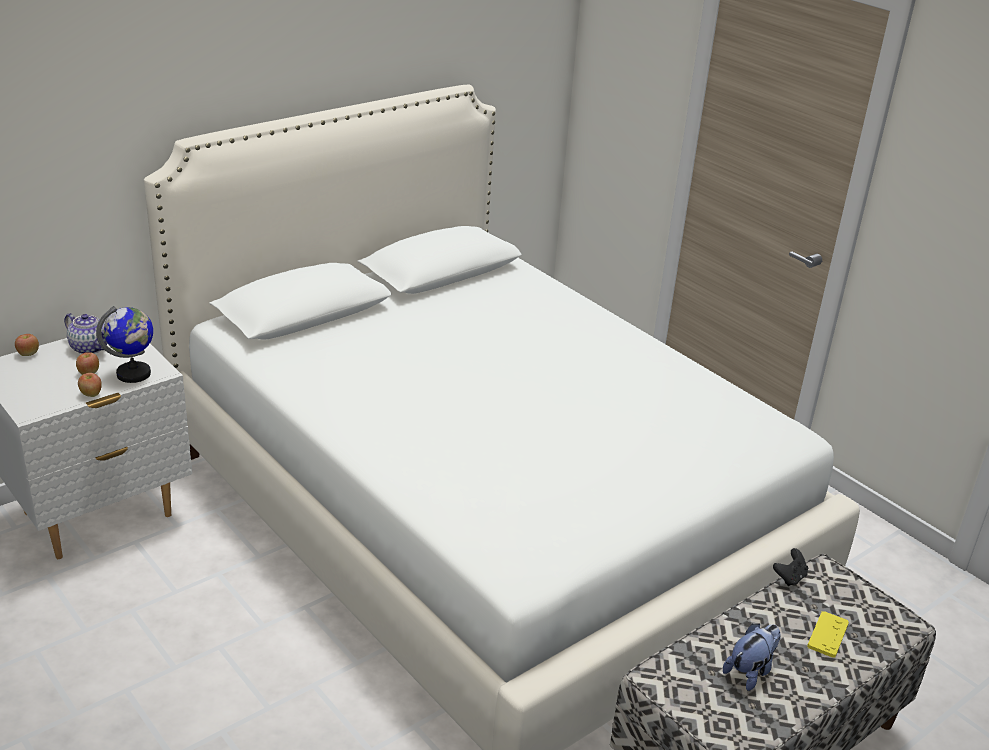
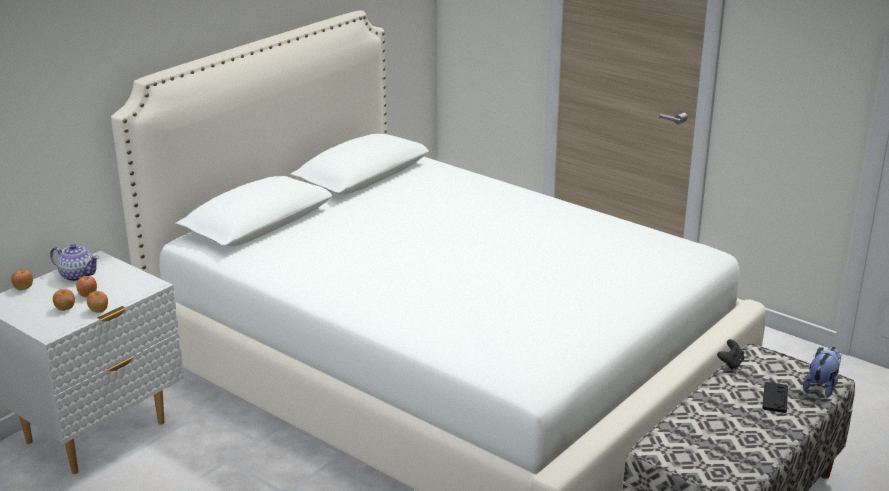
camera: 10 degrees left, 5 degrees down
(58, 386) = (65, 309): none -> apple
(134, 374) = (129, 290): globe -> none
(750, 671) = (725, 433): plush toy -> plush toy (822, 386)
(827, 635) = (775, 398): yellow game controller -> black game controller

